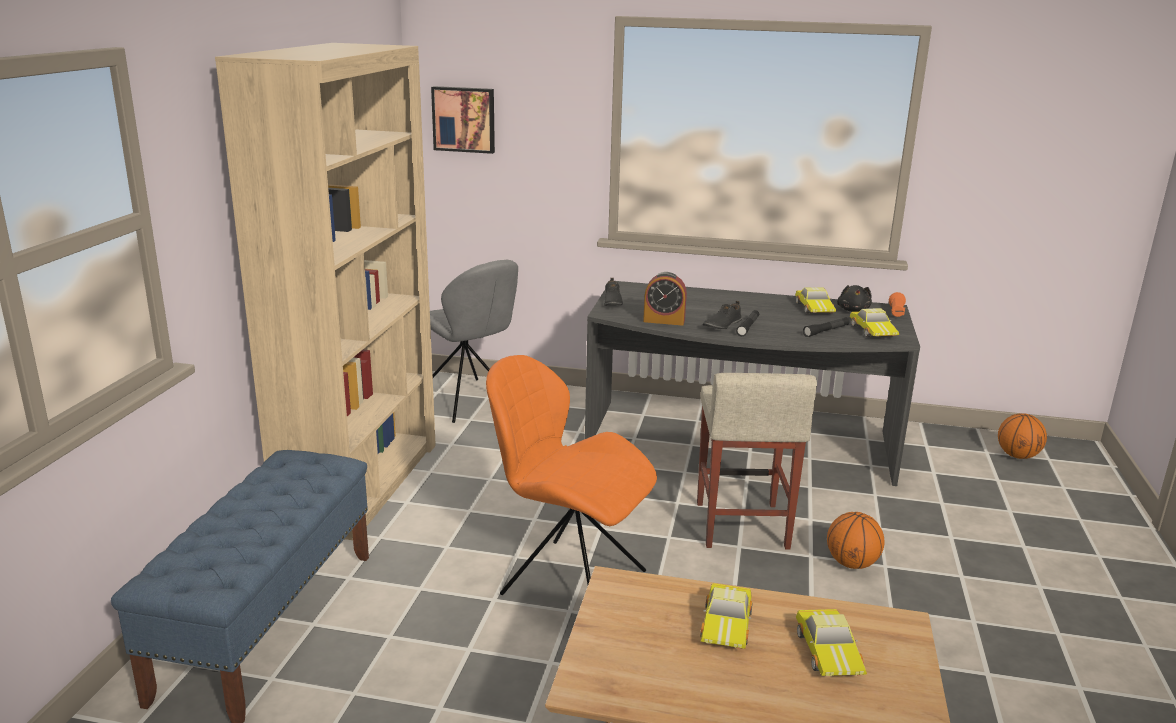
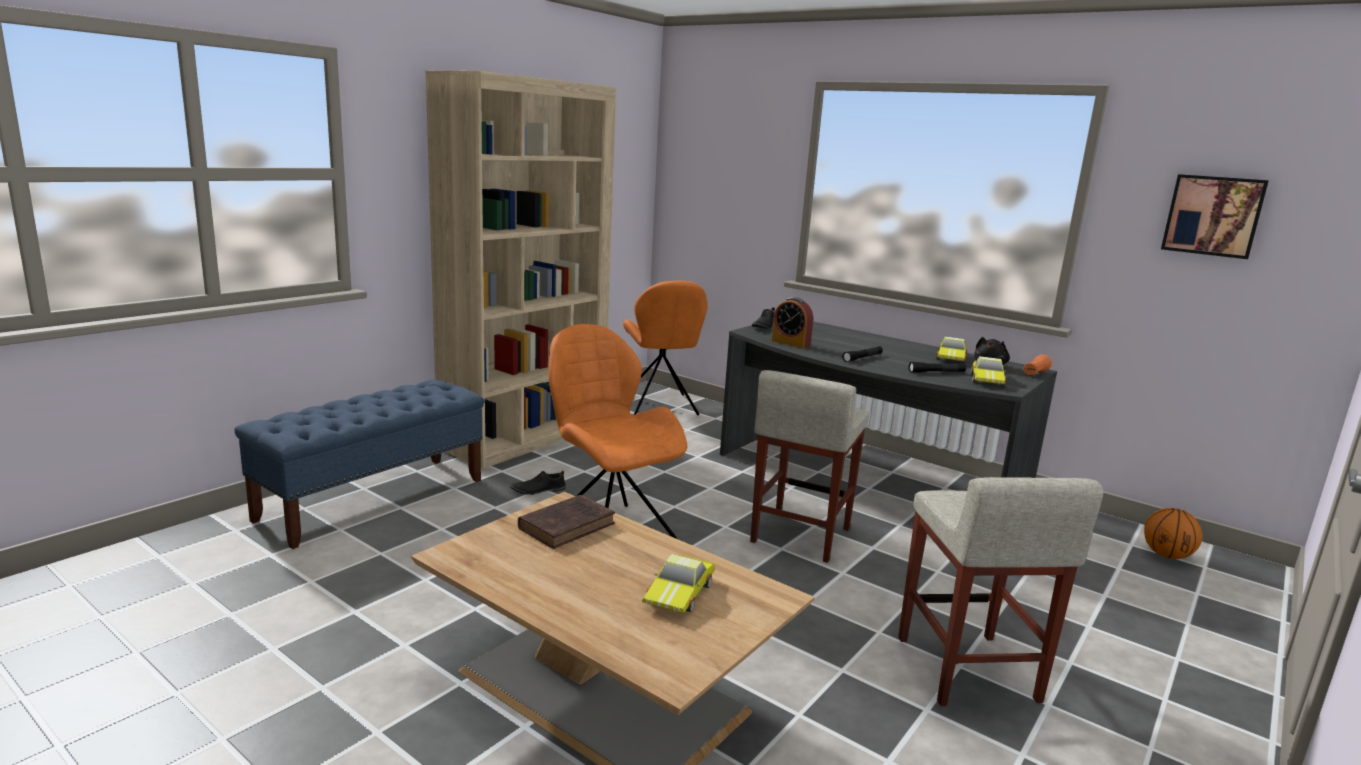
camera: 25 degrees right, 5 degrees down
(464, 119) = (695, 169): picture -> picture (1213, 215)
(468, 402) = (660, 406): grey chair -> orange chair
(649, 608) = (569, 525): none -> brown book
(722, 325) = (840, 353): black shoe -> black shoe (538, 490)
(728, 624) = (617, 552): toy car -> none
(852, 563) = (877, 588): basketball -> none
(982, 623) = (967, 670): none -> beige stool

